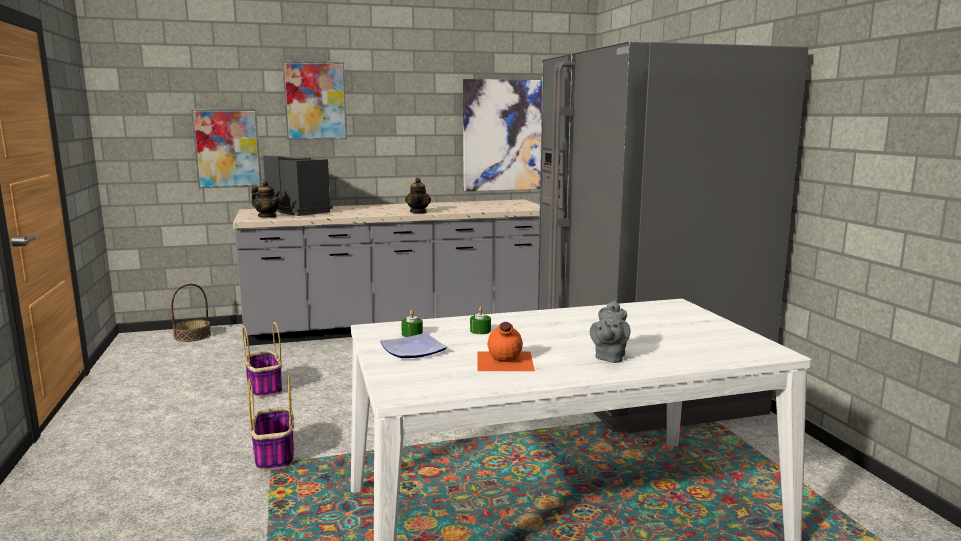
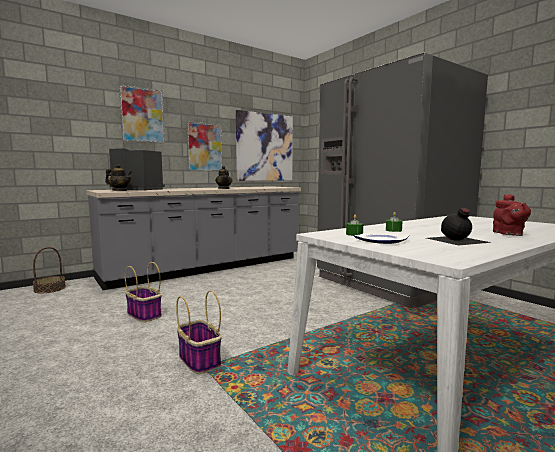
camera: 20 degrees left, 5 degrees down
(227, 148) = (76, 145): picture -> picture (204, 147)
(504, 361) = (457, 240): orange bottle -> black bottle
(609, 357) = (509, 234): grey teapot -> red teapot

